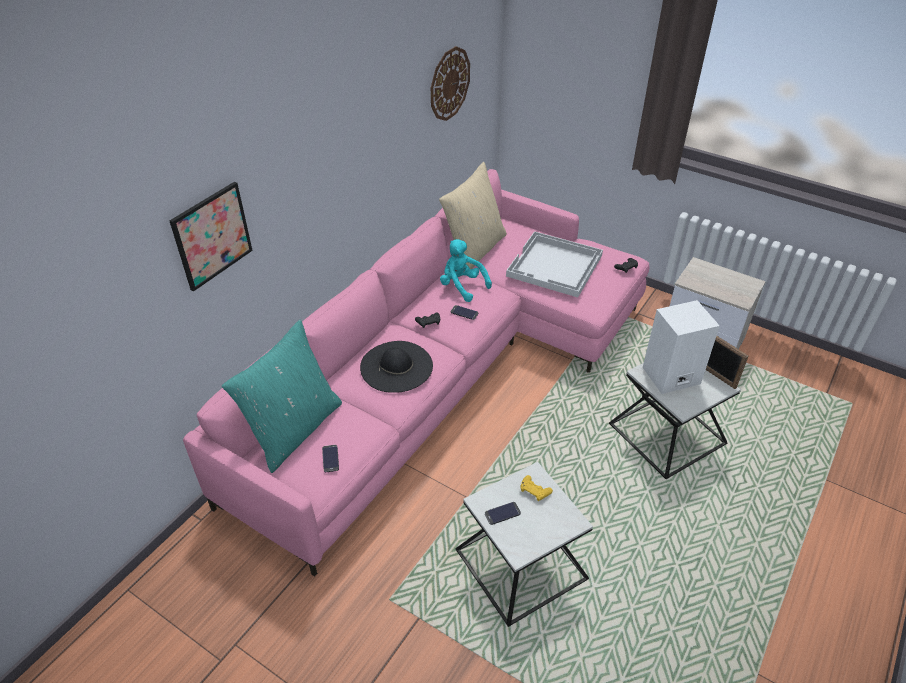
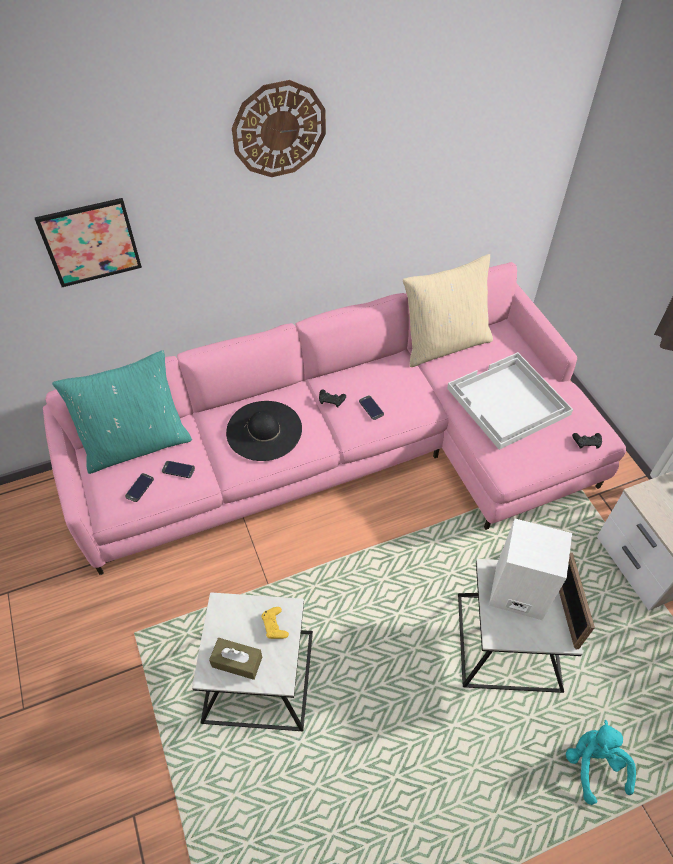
camera: 35 degrees right, 10 degrees up
(449, 84) = (473, 154): wall clock -> wall clock (279, 129)
(462, 286) = (395, 378): turquoise plush toy -> turquoise plush toy (593, 765)
(502, 513) = (228, 628): phone -> phone (178, 469)
(531, 531) = (237, 662): none -> brown tissue box

